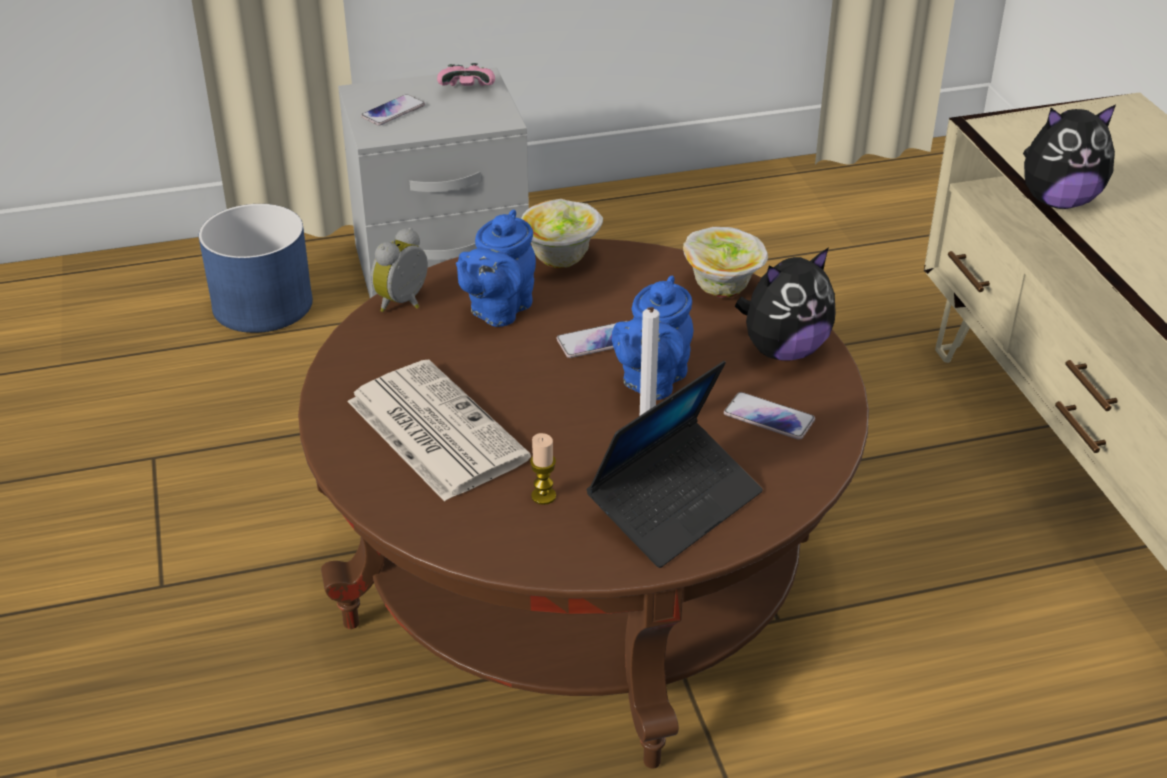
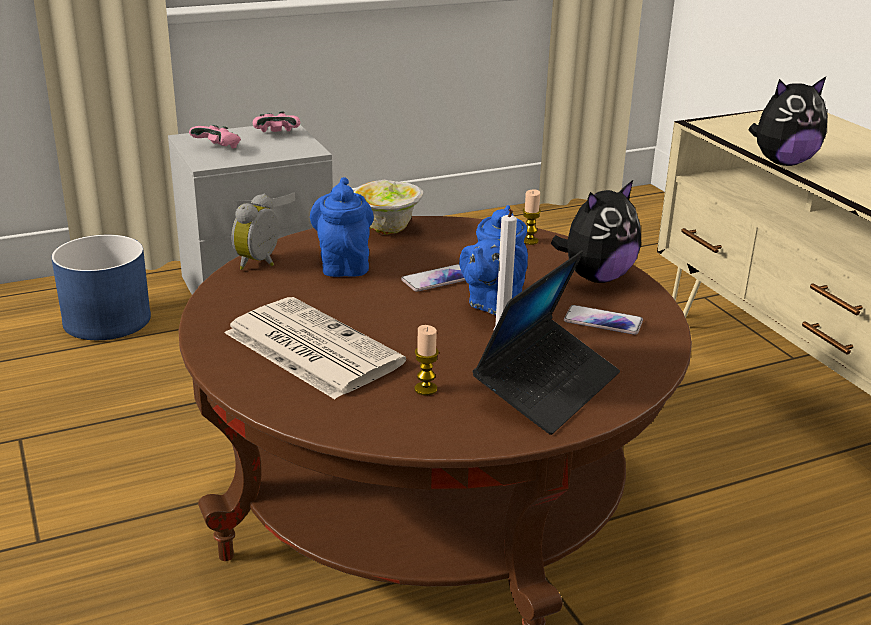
camera: 10 degrees left, 10 degrees down
(393, 111) = (218, 148): phone -> pink game controller
(497, 310) = (343, 264): blue teapot -> blue teapot turned 150 degrees clockwise
(722, 288) = (529, 241): bowl -> candle

